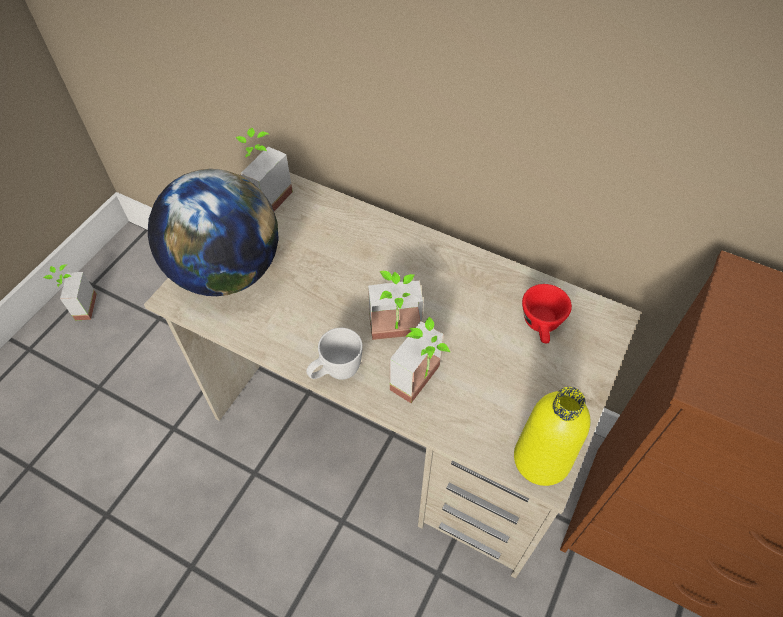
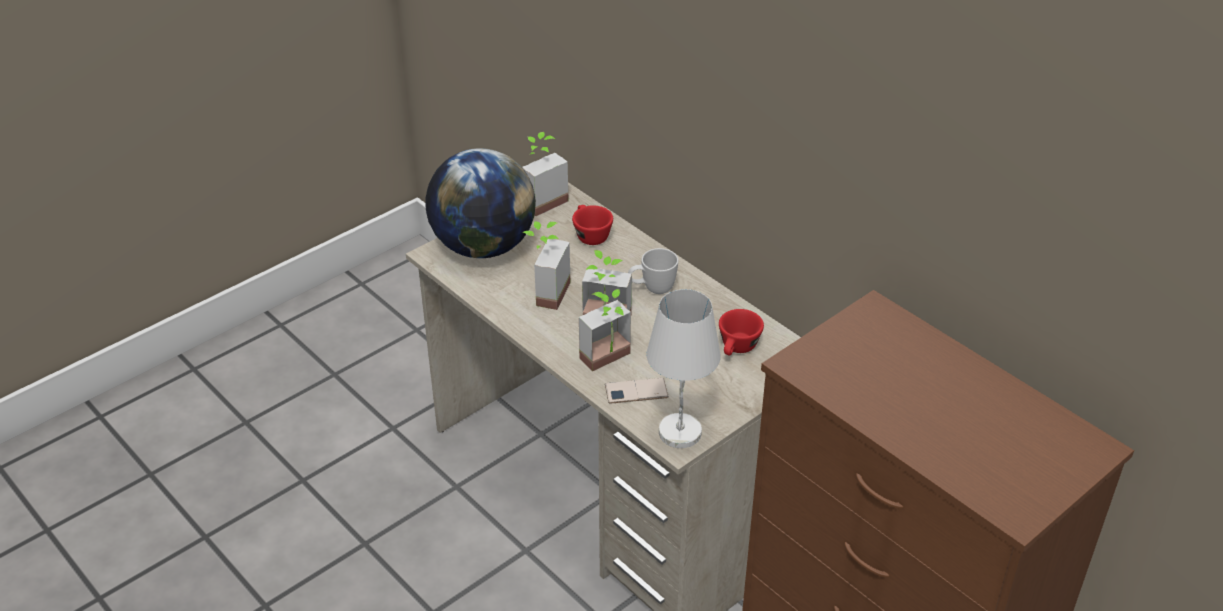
camera: 20 degrees right, 15 degrees down
(79, 307) = (341, 300): potted plant -> potted plant (544, 292)
(331, 226) = (589, 234): none -> red cup
(335, 372) = (540, 336): white mug -> white mug (652, 289)
(469, 416) = (636, 391): none -> phone
(541, 459) = (680, 433): yellow bottle -> white table lamp

